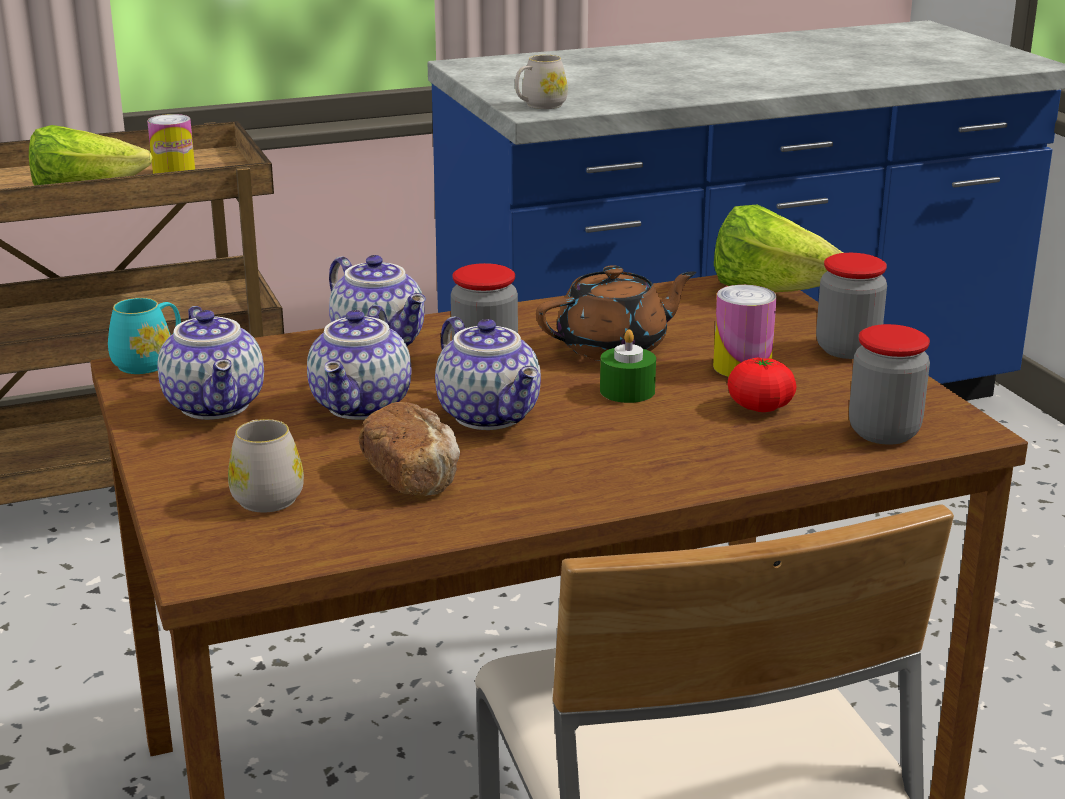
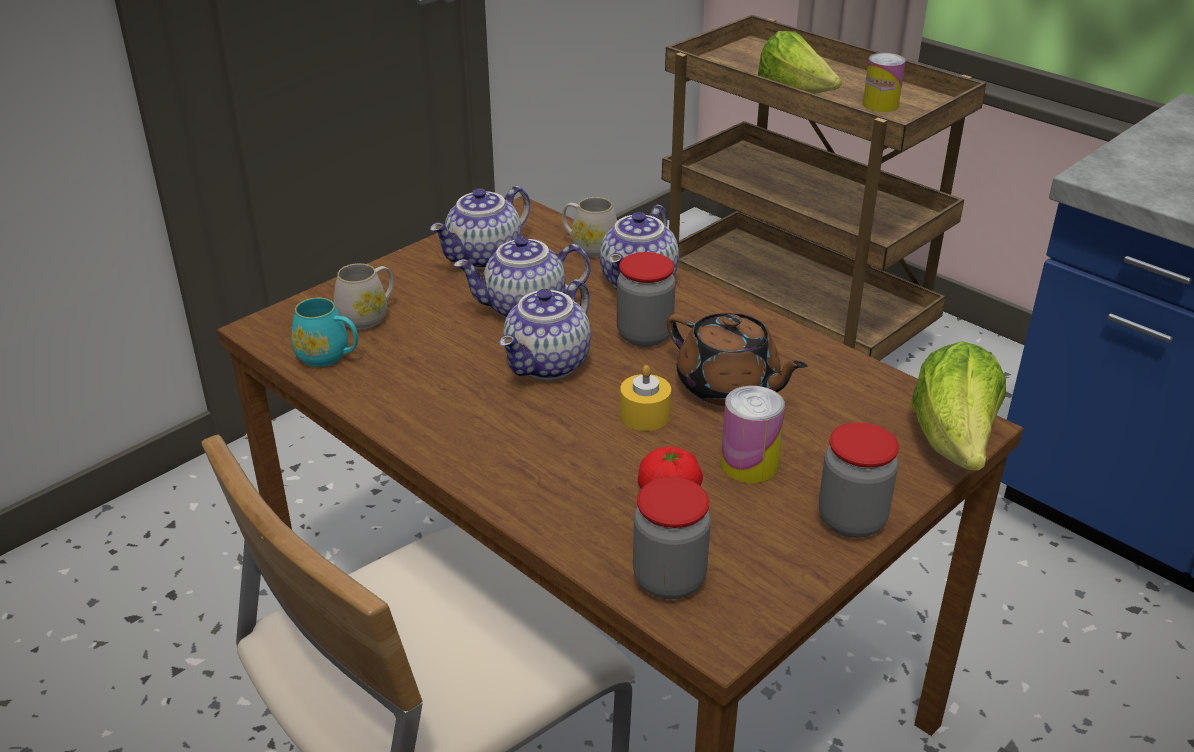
camera: 65 degrees right, 10 degrees up
(149, 362) = (532, 214): turquoise mug -> turquoise mug (329, 356)
(413, 475) = (428, 361): bread -> none
(539, 106) = (1120, 174): white mug -> white mug (589, 247)
(627, 391) = (645, 415): green candle -> yellow candle

